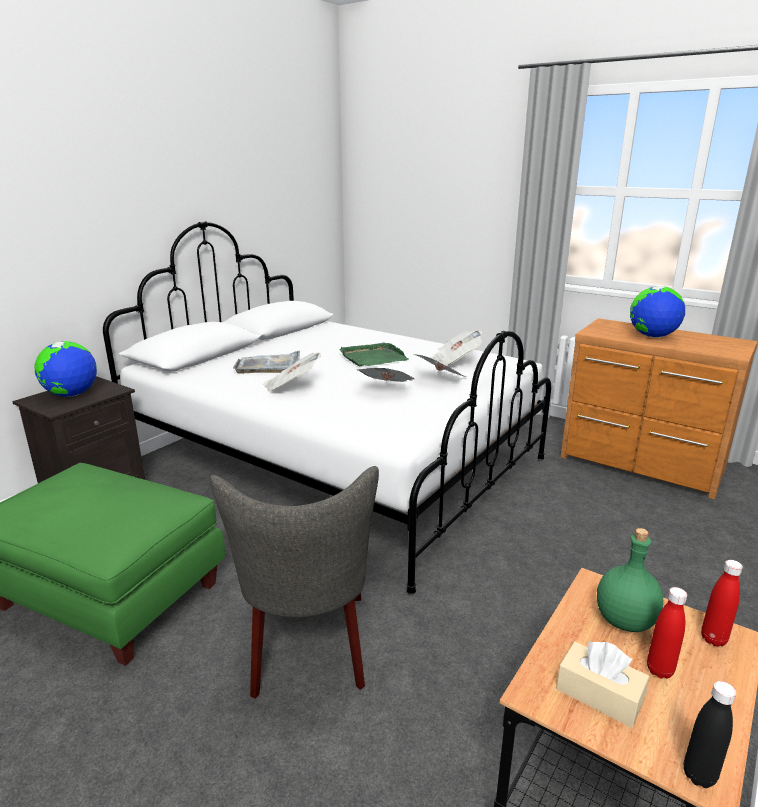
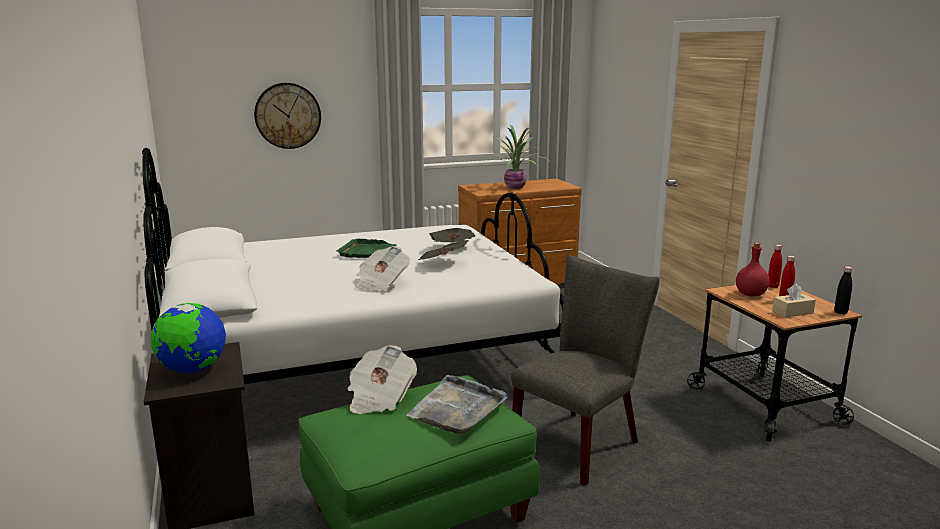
camera: 55 degrees left, 5 degrees down
(268, 365) = (313, 281): grey tray -> grey tray (457, 408)
(308, 650) = (581, 442): grey chair -> grey chair turned 75 degrees counterclockwise
(440, 211) = (288, 115): none -> wall clock
(454, 362) = (424, 237): newspaper -> newspaper (379, 398)
(623, 620) = (750, 294): green bottle -> red bottle
(652, 336) = (514, 187): globe -> potted plant

